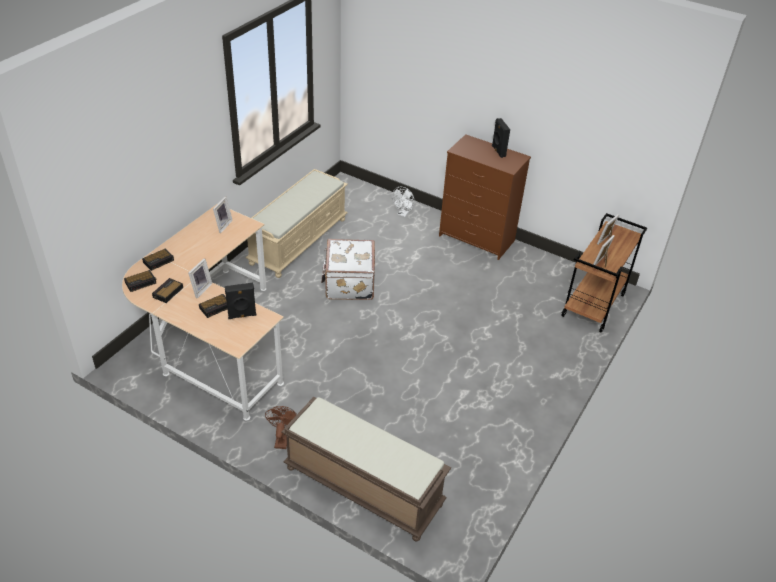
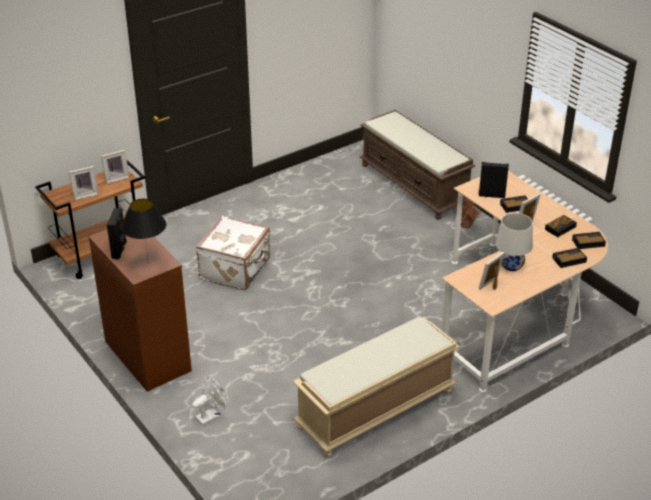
camera: 155 degrees left, 5 degrees down
(209, 245) = (511, 265): none -> white table lamp
(348, 283) = (341, 338): white suitcase -> white suitcase (236, 269)
(470, 147) = (148, 263): none -> black table lamp

